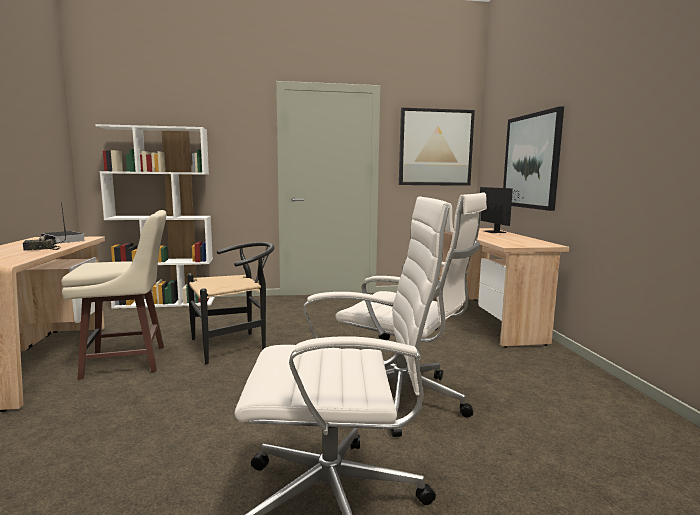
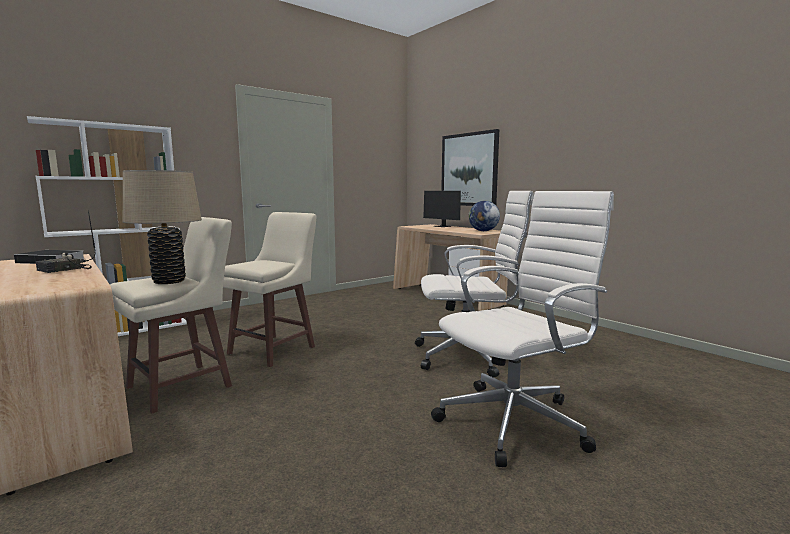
camera: 30 degrees left, 0 degrees up
(109, 267) = (169, 281): none -> beige table lamp
(235, 344) = (274, 350): black chair -> beige stool
(435, 147) = (376, 157): picture -> none
(524, 242) = (483, 231): none -> globe

